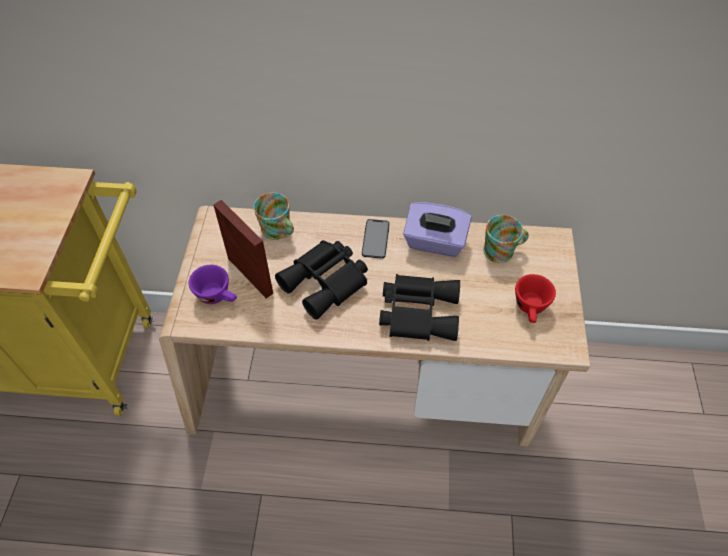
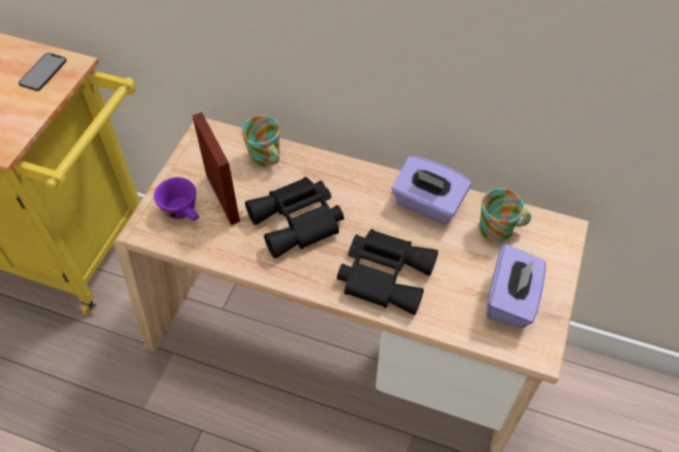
camera: 15 degrees right, 0 degrees up
(375, 239) = (365, 187): phone -> phone (43, 72)
(530, 309) = (511, 300): red cup -> purple tissue box

